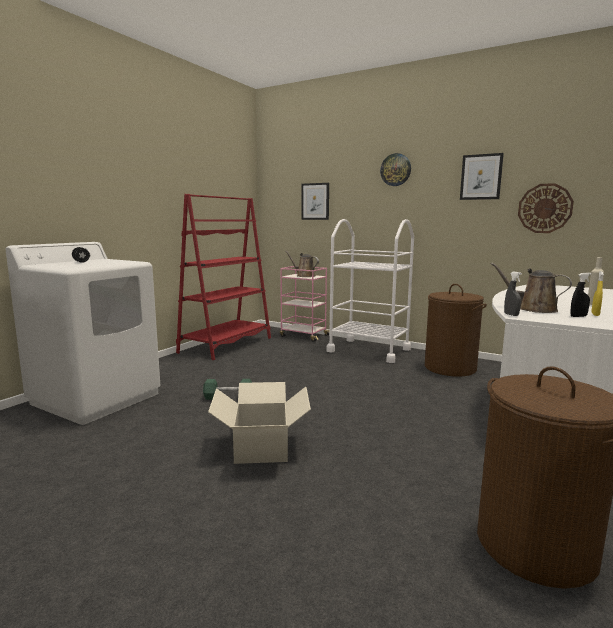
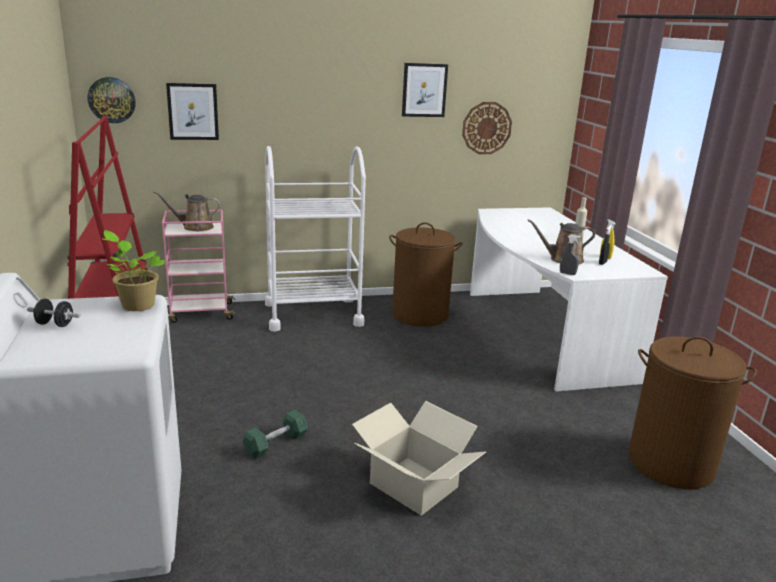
camera: 45 degrees left, 10 degrees up
(127, 262) = (136, 305): none -> potted plant
(395, 170) = (319, 73): wall clock -> wall clock (112, 100)

